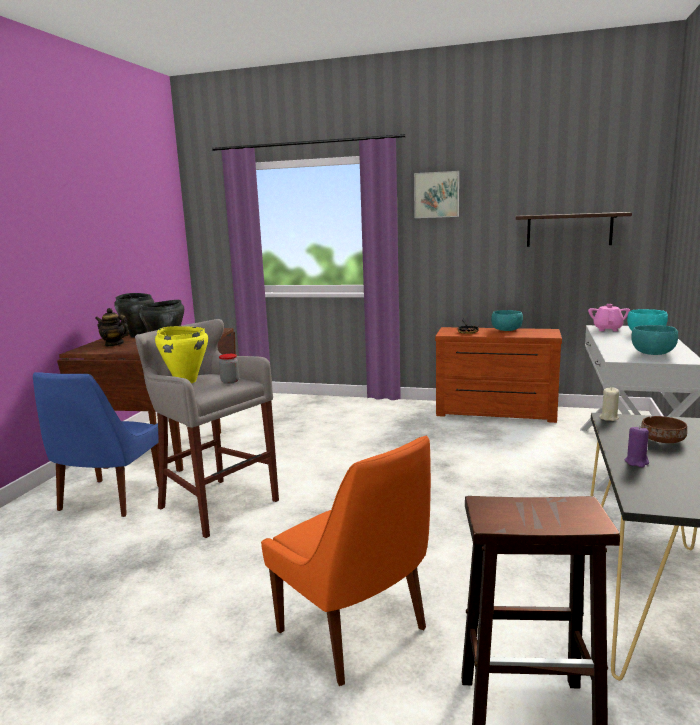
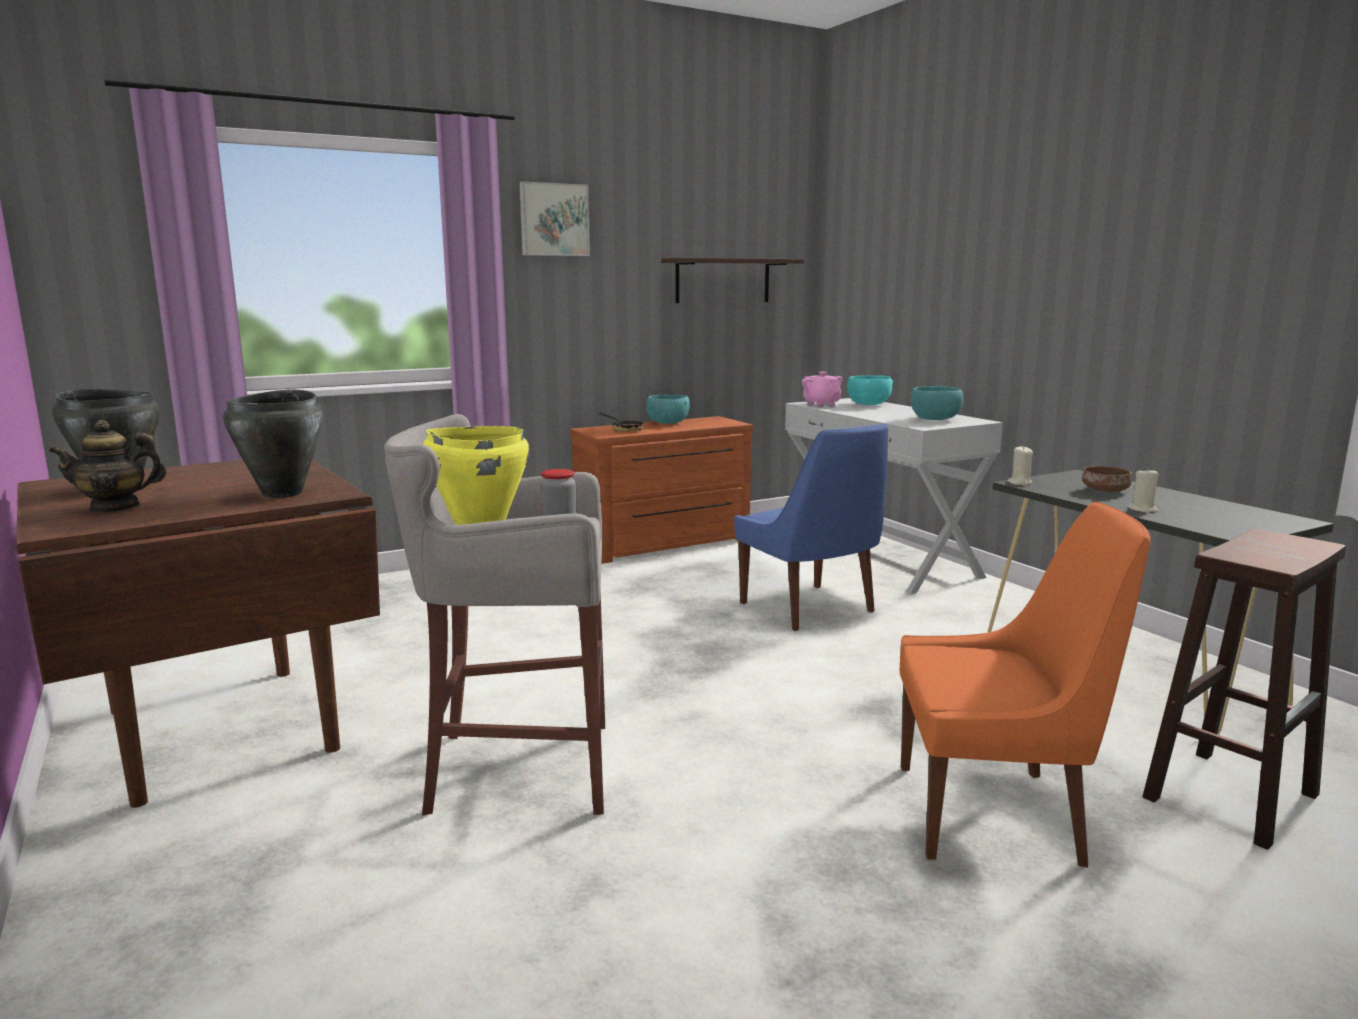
camera: 45 degrees left, 0 degrees up
(108, 500) = (280, 846): blue chair -> blue chair (810, 609)
(636, 462) = (1143, 509): purple candle -> beige candle

